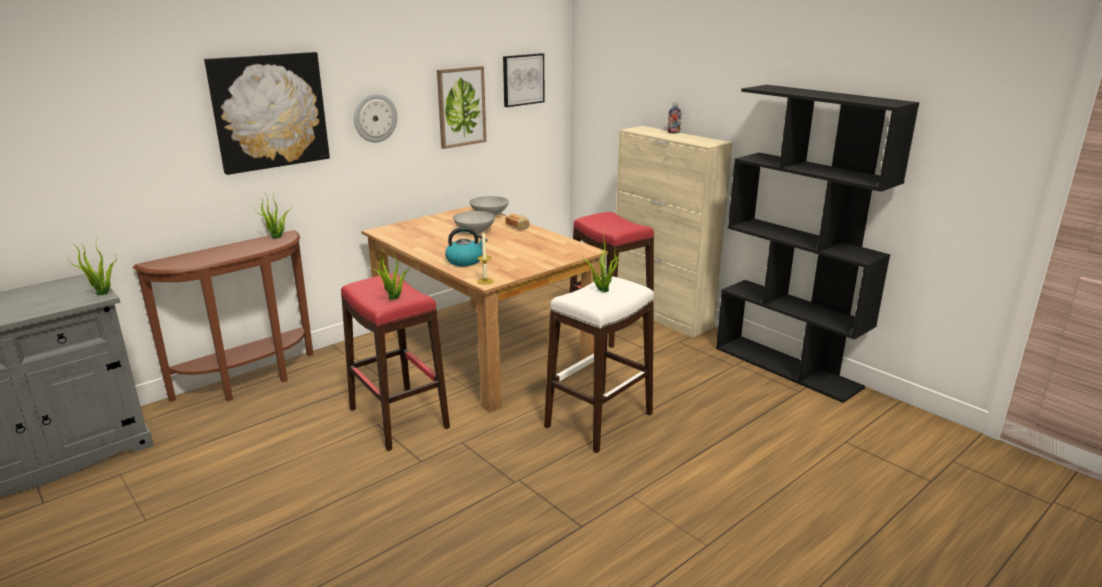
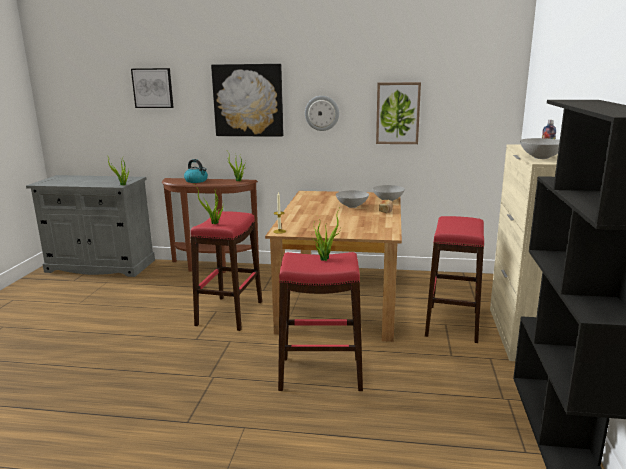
camera: 50 degrees right, 5 degrees down
(465, 261) = (301, 218): kettle -> kettle (196, 181)
(522, 79) = (464, 97): picture -> picture (153, 88)
(599, 420) = (320, 374): white stool -> red stool
(694, 140) = (541, 158): none -> grey bowl

